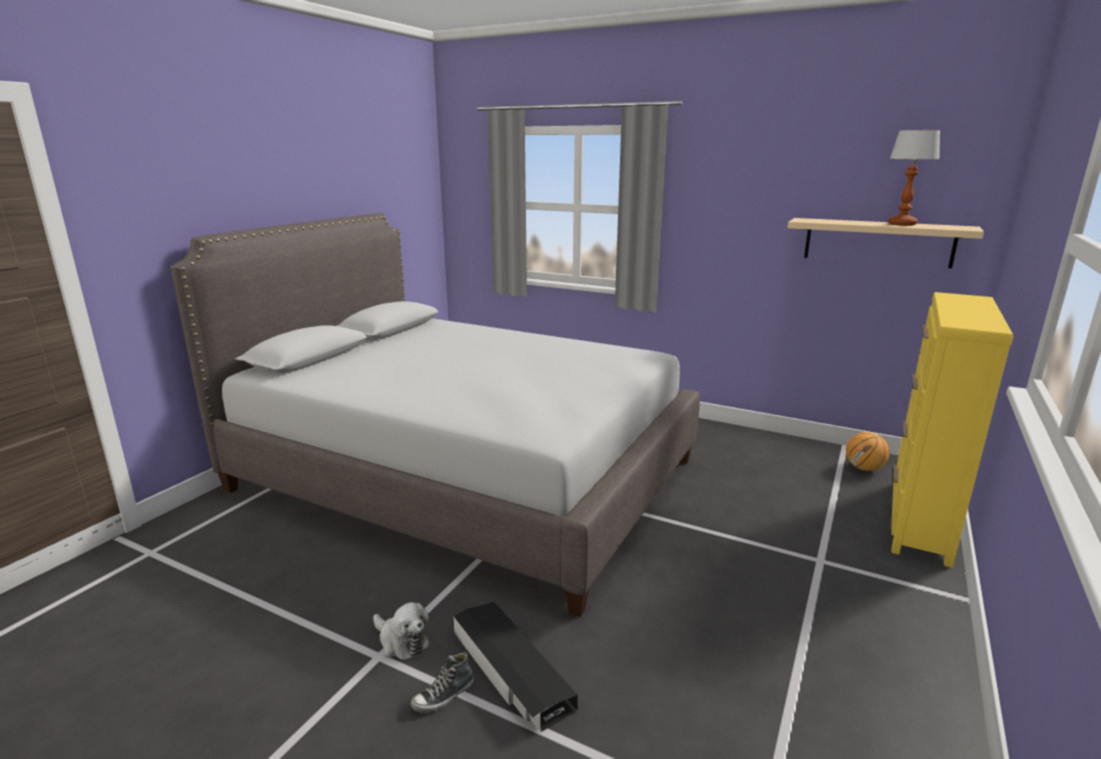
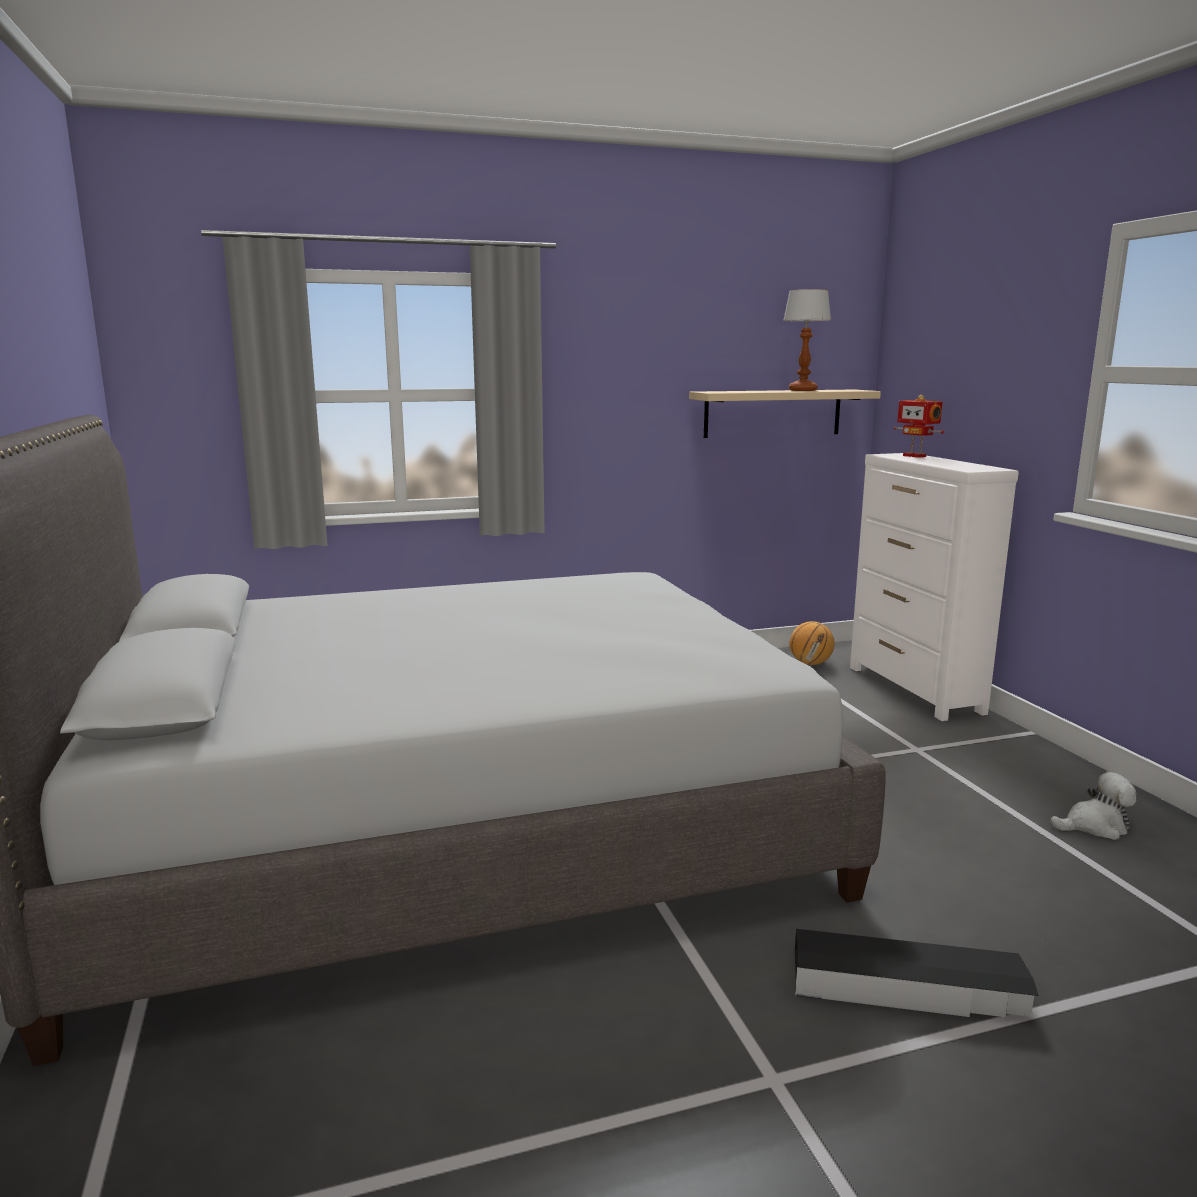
camera: 45 degrees left, 5 degrees down
(401, 641) = (763, 1045): plush toy -> plush toy (1094, 826)
(444, 696) = (909, 1059): shoe -> none
(919, 521) = (914, 690): yellow dresser -> white dresser
(975, 301) = (915, 456): none -> toy robot

